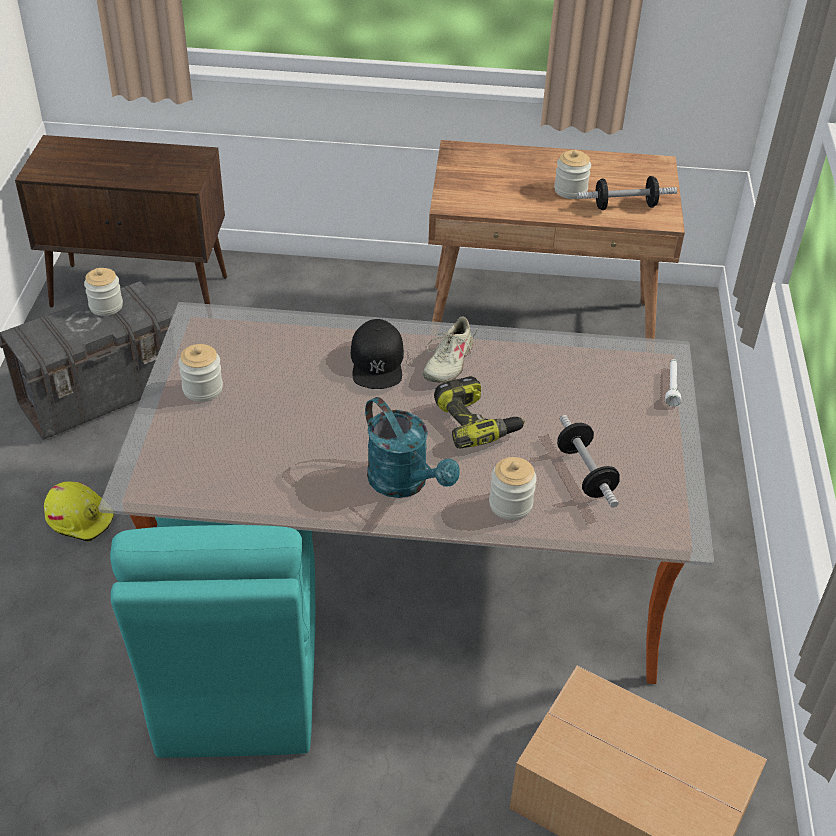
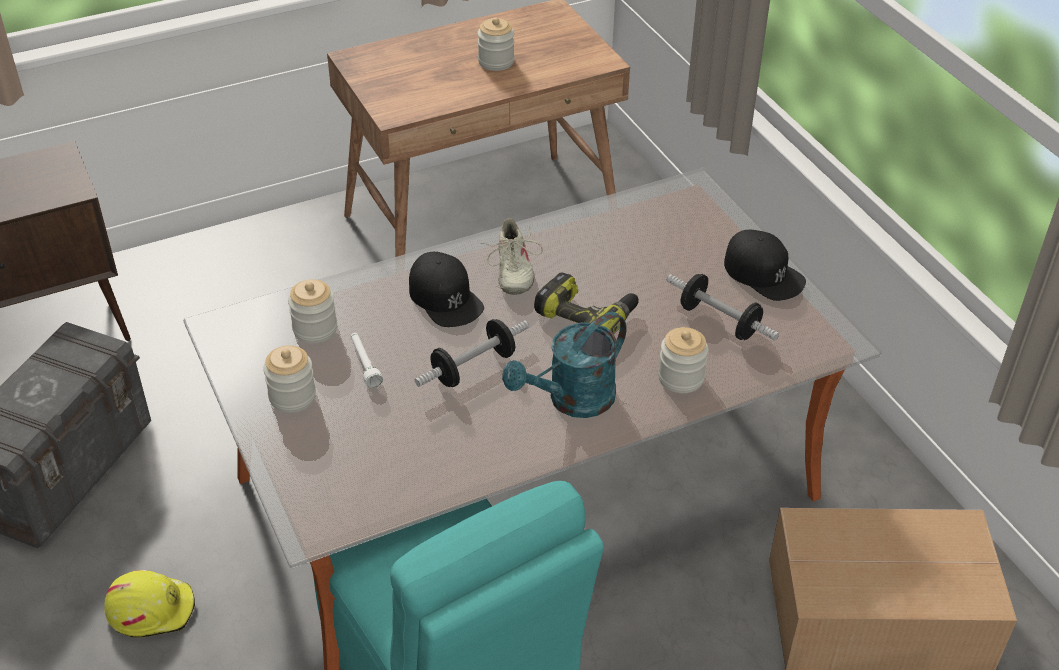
camera: 30 degrees left, 0 degrees up
(106, 306) = (50, 364): jar -> jar (315, 329)
(405, 483) = (572, 401): turquoise watering can -> turquoise watering can turned 120 degrees clockwise
(624, 206) = (557, 60): dumbbell -> dumbbell (473, 367)
(662, 450) = (763, 273): none -> black cap
(672, 386) = (725, 213): white flashlight -> white flashlight (364, 364)

